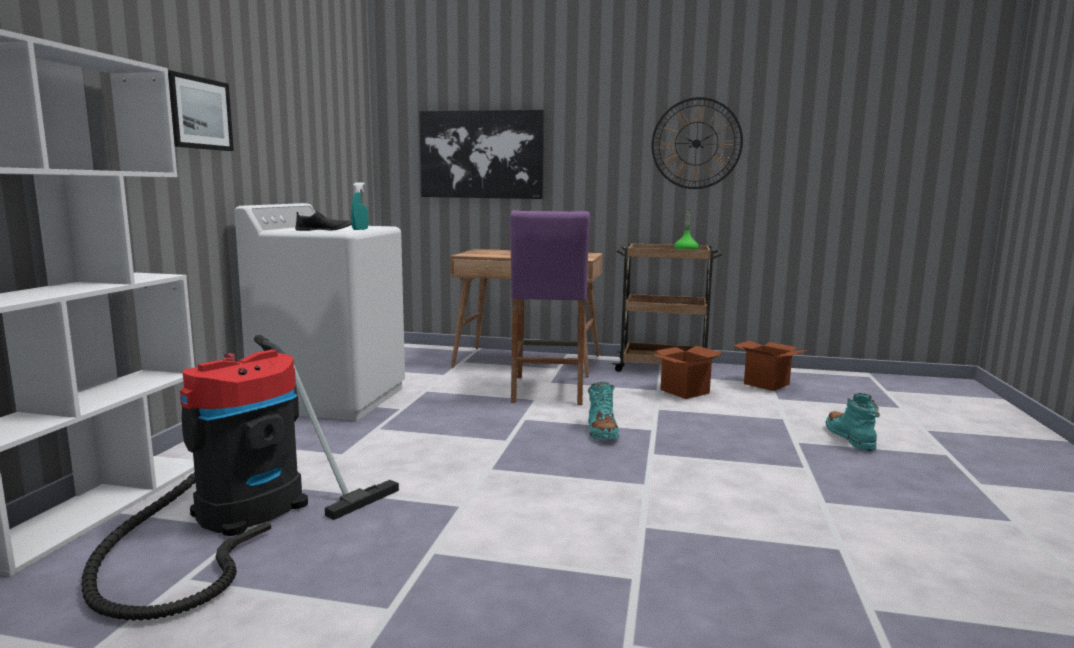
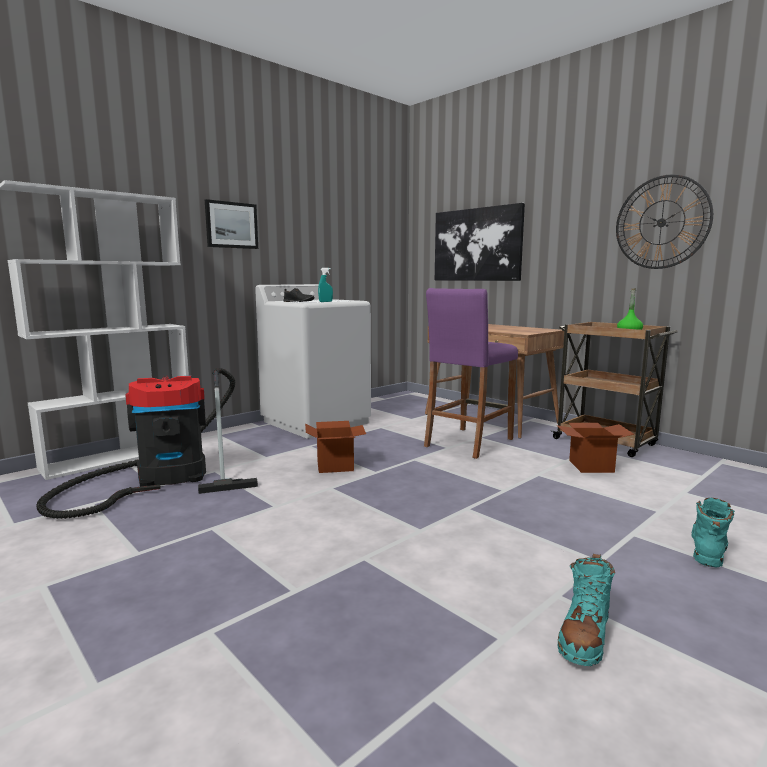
camera: 35 degrees right, 0 degrees up
(602, 431) = (456, 482): turquoise boot -> turquoise boot (584, 636)
(766, 384) = (698, 476): cardboard box -> cardboard box (335, 466)

